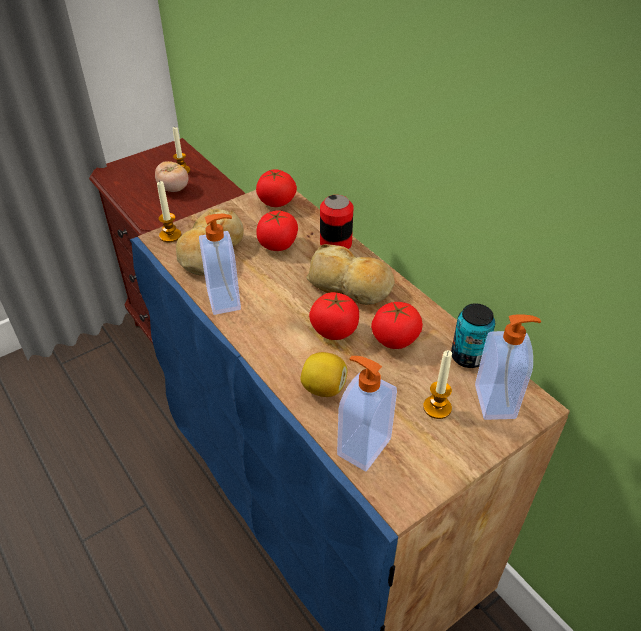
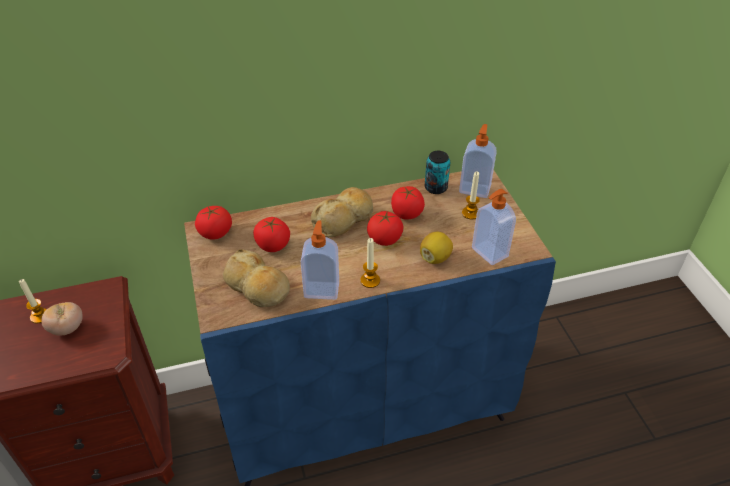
camera: 70 degrees left, 0 degrees up
(170, 235) = (216, 309): candle -> candle (370, 280)
(335, 244) = (292, 214): can -> none

